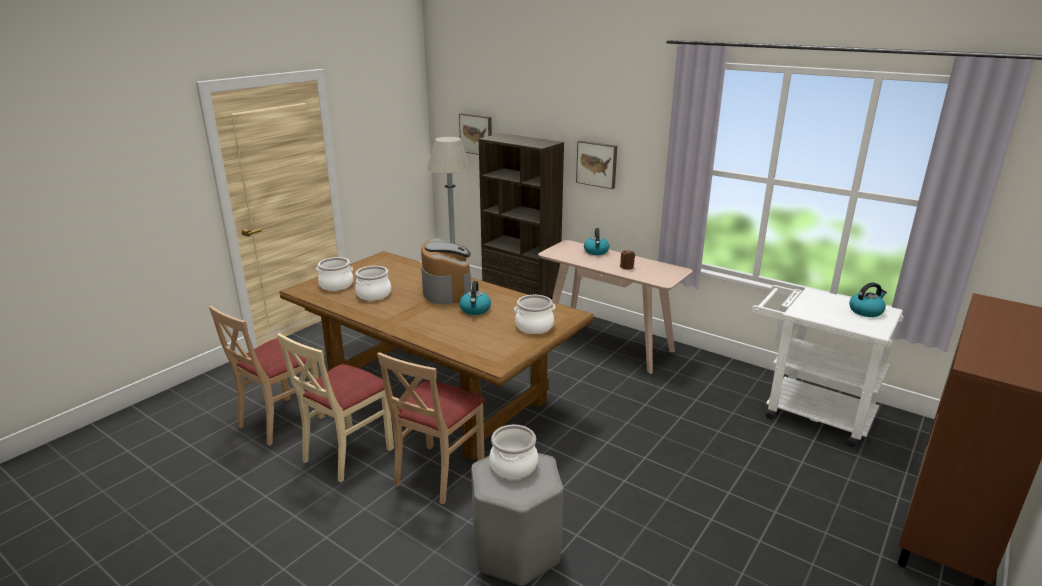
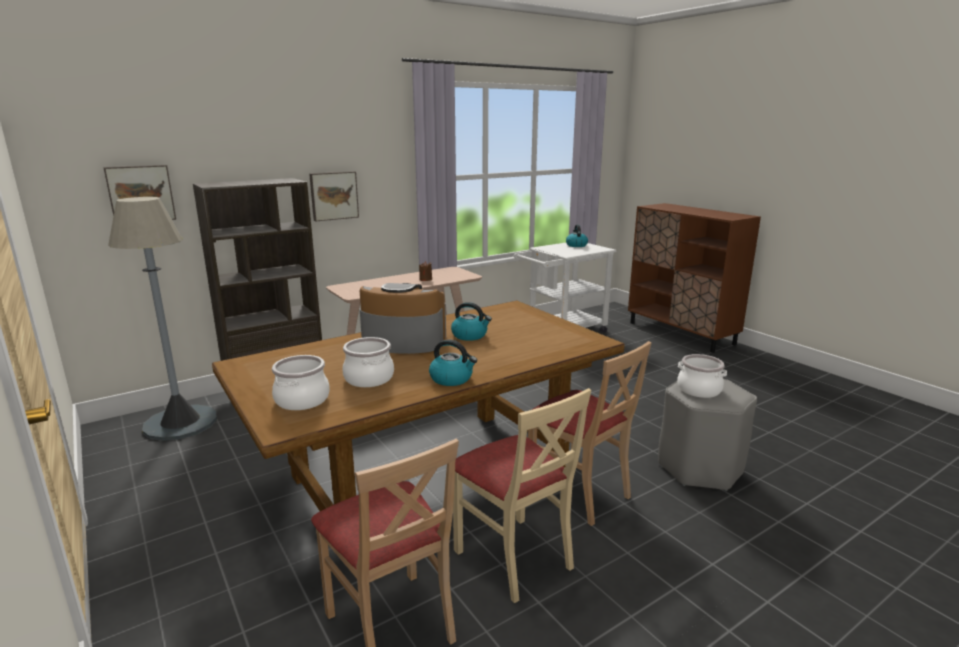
camera: 70 degrees left, 5 degrees down
(534, 327) = (529, 320): cooking pot -> none
(596, 252) = (375, 282): kettle -> kettle (452, 379)

